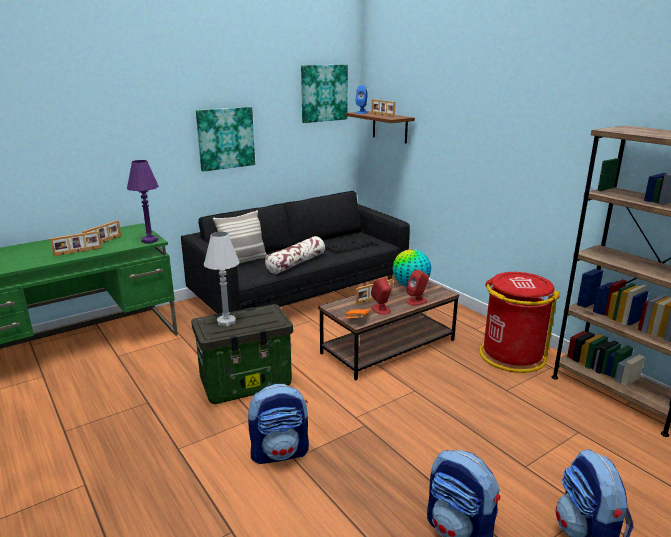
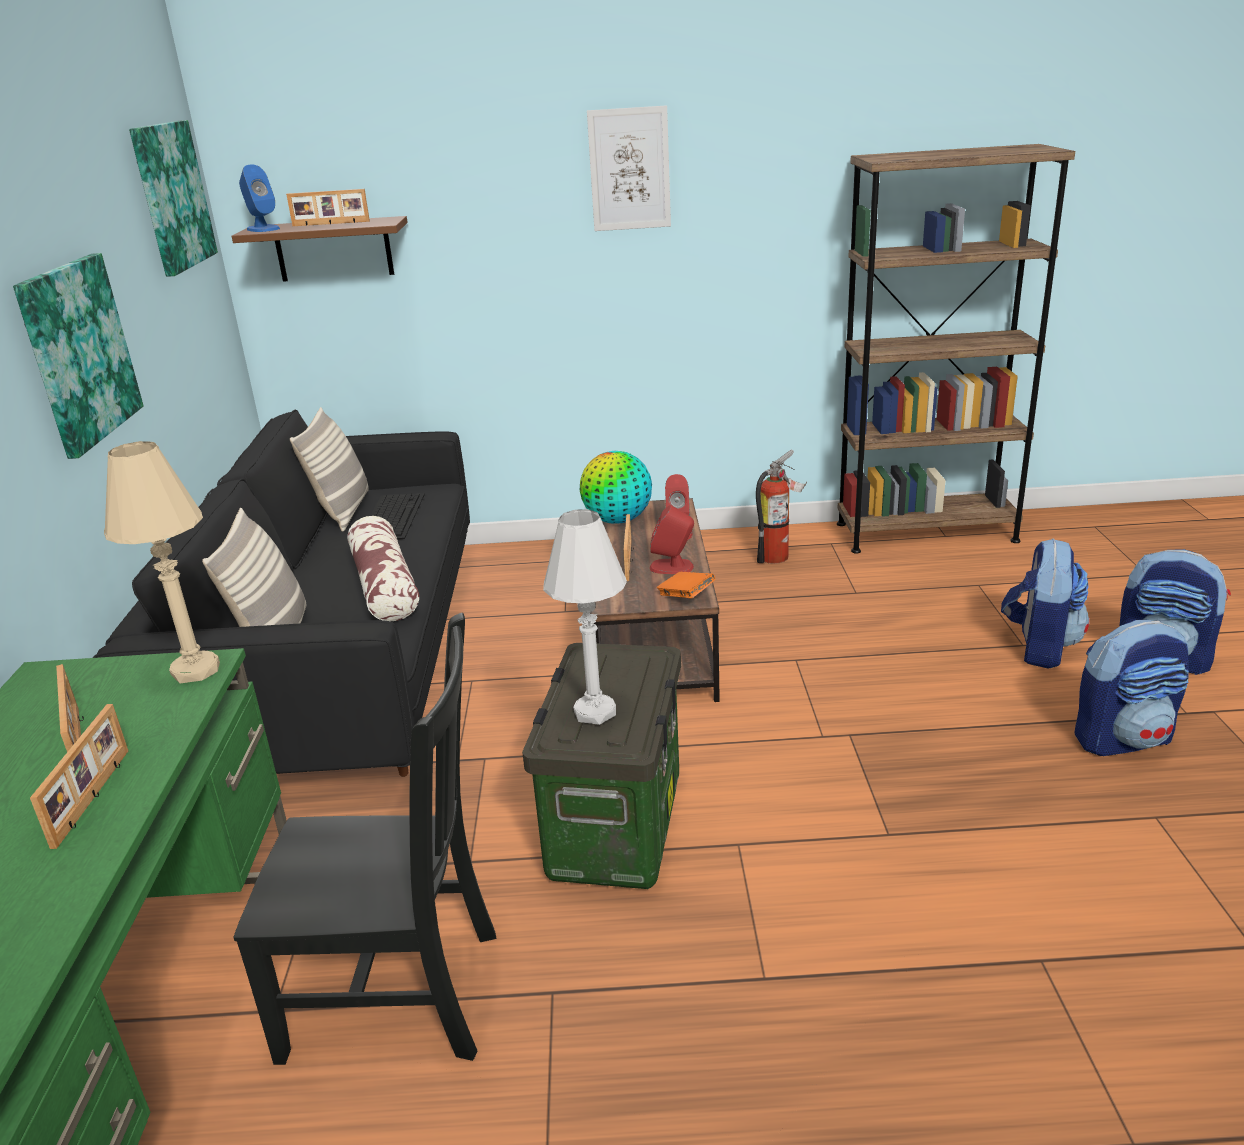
camera: 55 degrees left, 5 degrees up
(133, 374) = (400, 994): none -> black chair
(150, 240) = (195, 670): purple table lamp -> beige table lamp
(280, 452) = (863, 844): backpack -> backpack (1039, 647)
(345, 238) = (343, 511): none -> pillow
(503, 112) = (629, 169): none -> picture
(511, 355) = (778, 556): red trash can -> fire extinguisher

